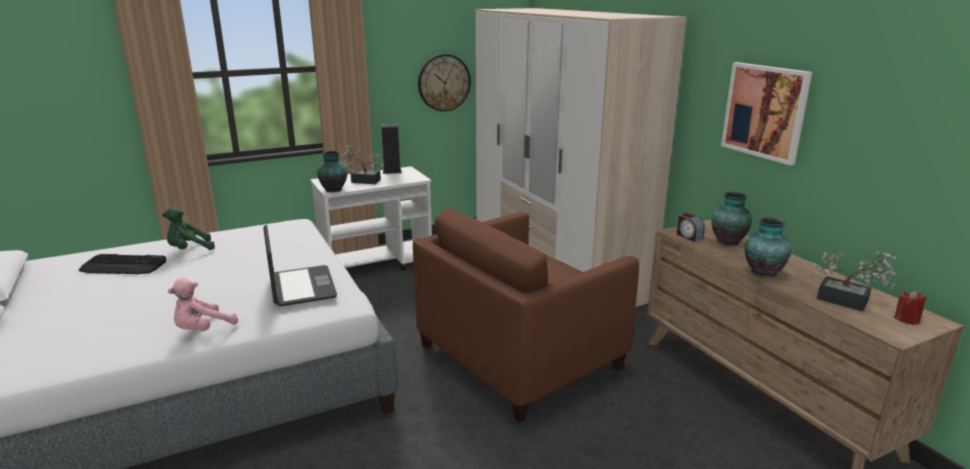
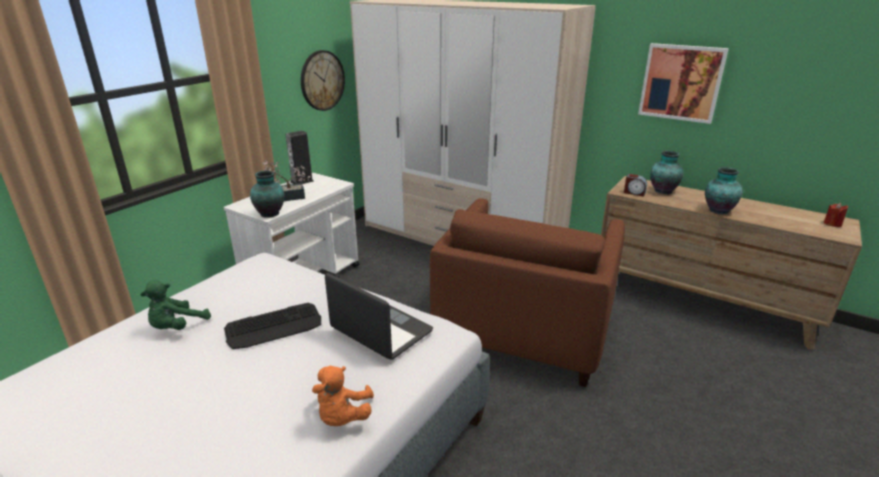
camera: 30 degrees left, 5 degrees up
(124, 265) = (113, 374): keyboard -> keyboard (274, 326)
(202, 330) = (342, 417): pink plush toy -> orange plush toy
(848, 302) = (790, 220): potted plant -> none

